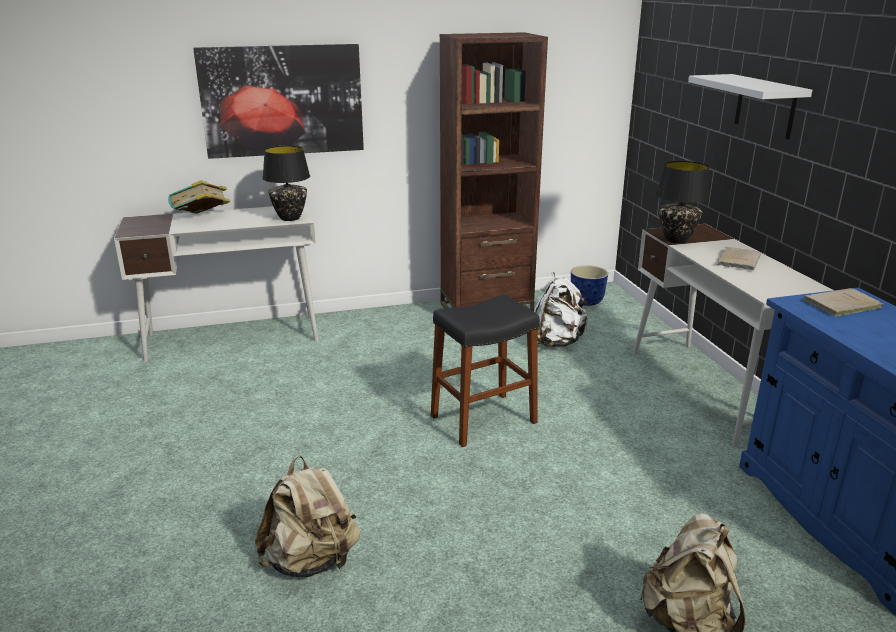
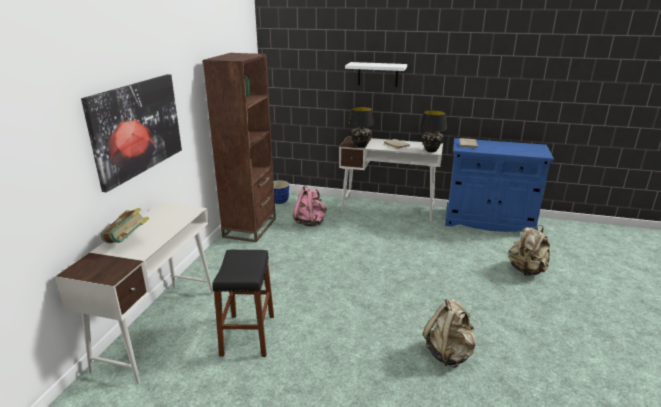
camera: 60 degrees left, 0 degrees up
(289, 218) = (184, 213): black table lamp -> black table lamp (430, 150)
(483, 419) = (363, 266): black stool -> black stool (248, 335)
(557, 342) = (310, 222): white backpack -> pink backpack

